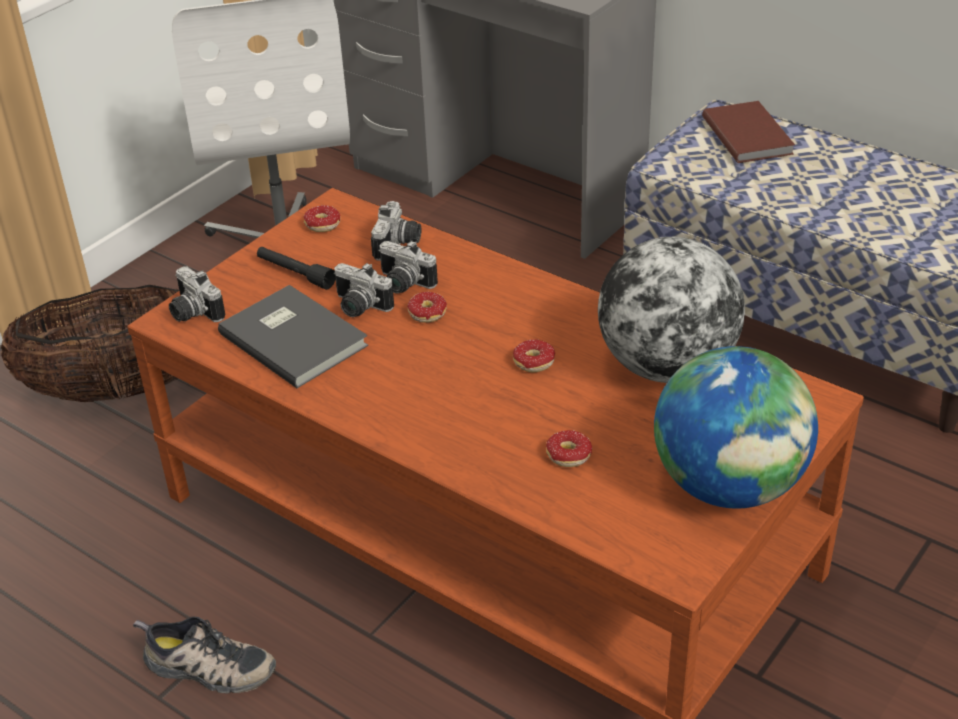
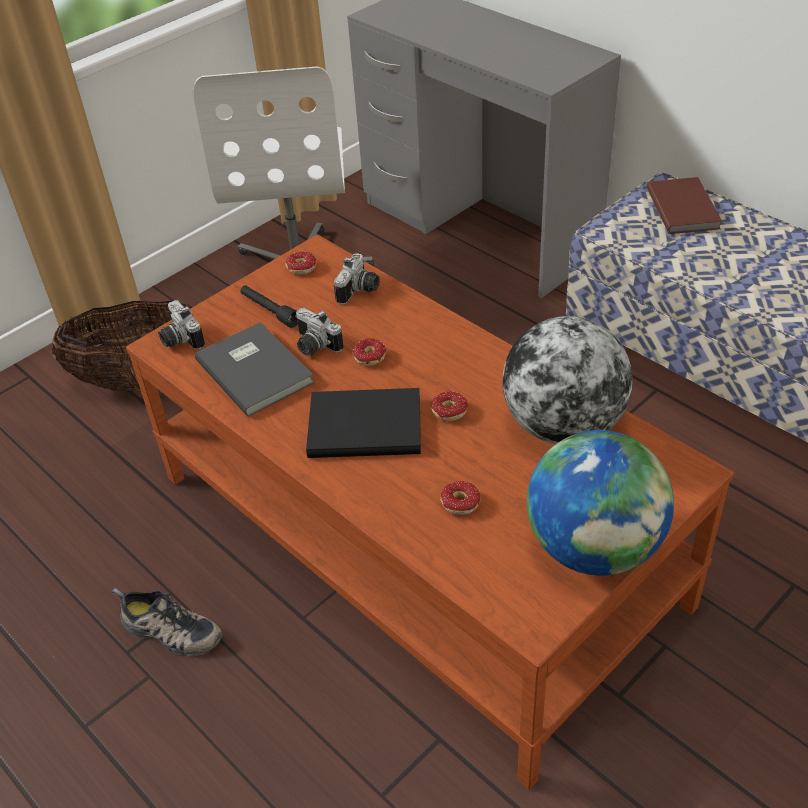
camera: 10 degrees right, 5 degrees up
(402, 284) = (355, 328): camera -> none
(436, 384) = (363, 424): none -> black book

